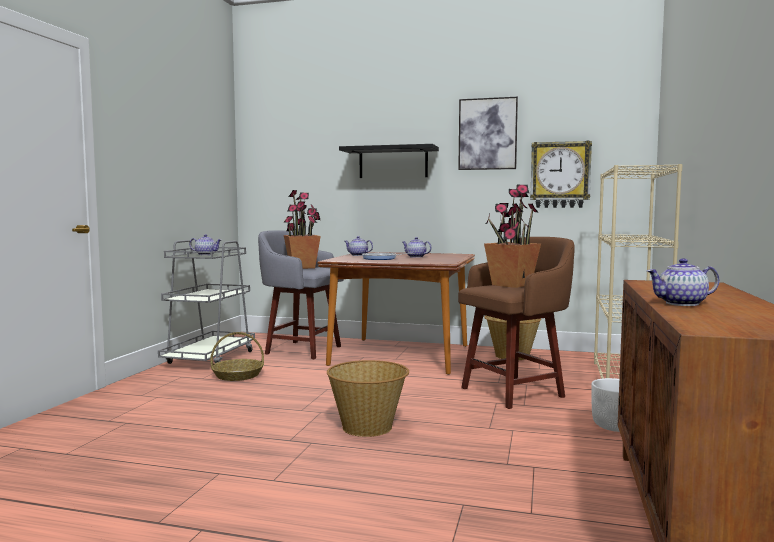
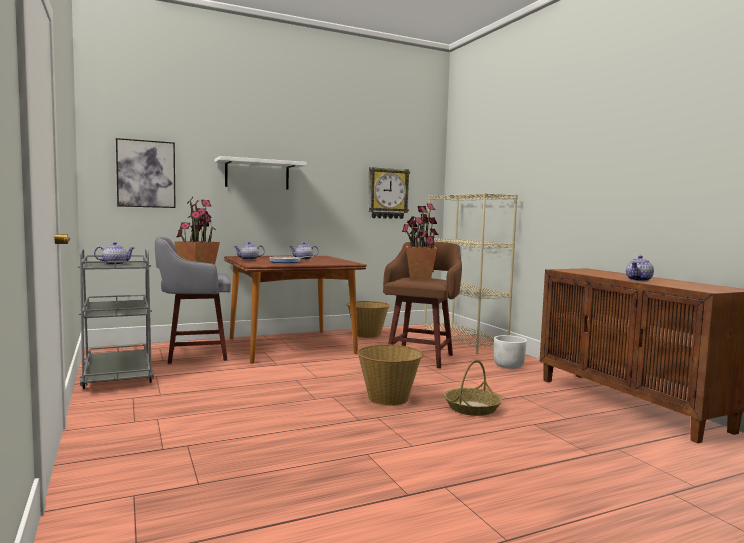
camera: 40 degrees left, 0 degrees up
(237, 375) = (190, 385): basket -> basket (472, 408)
(393, 163) = (257, 174): black shelf -> white shelf
(487, 134) = (336, 157): picture -> picture (146, 174)

